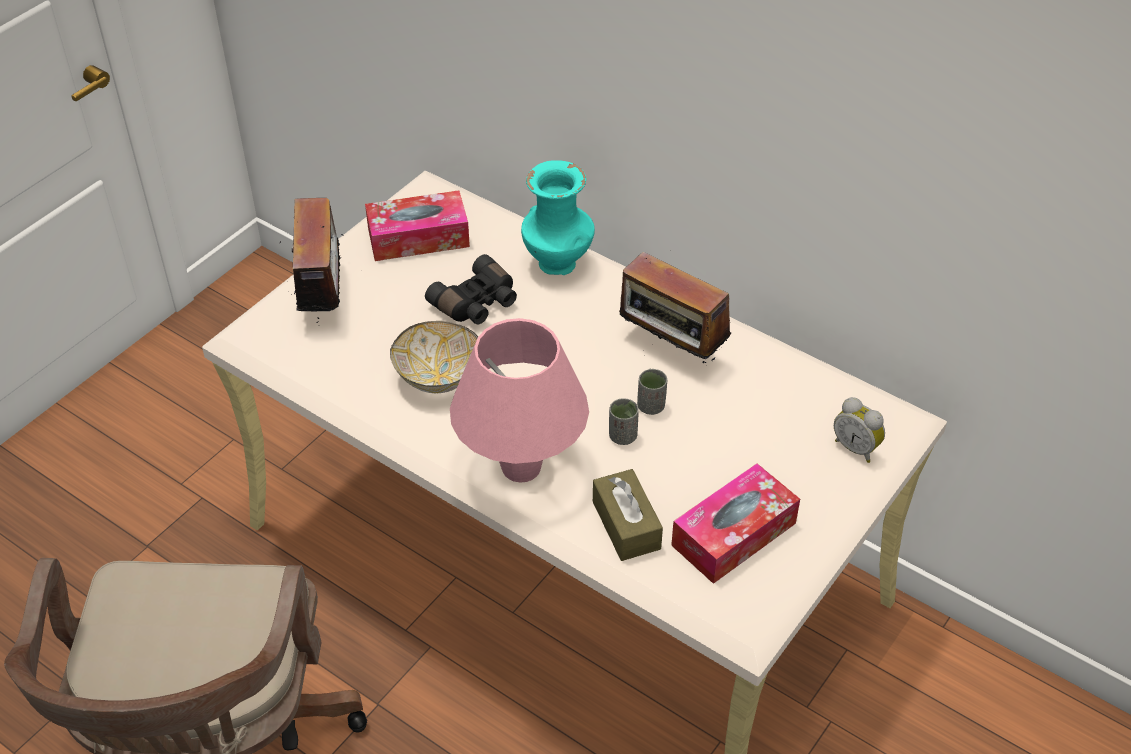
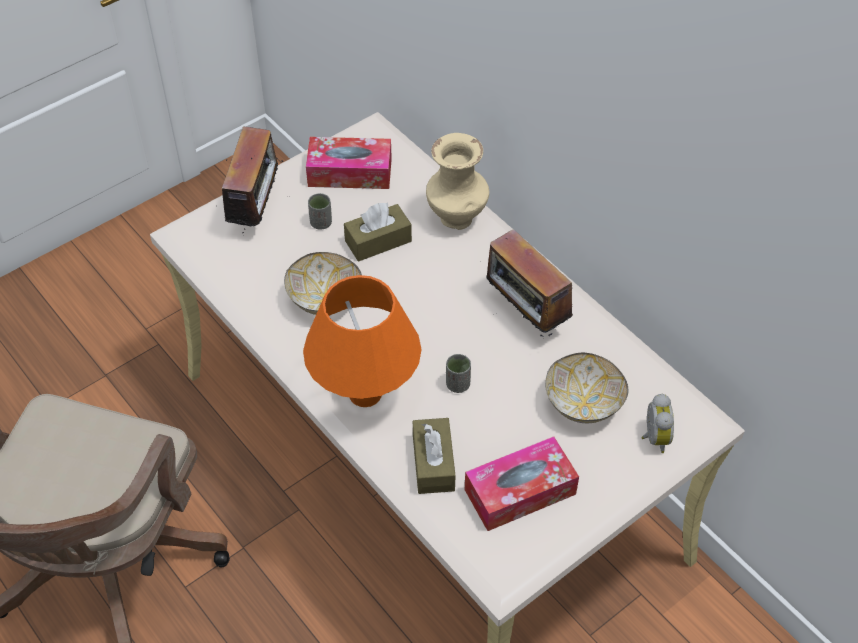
camera: 15 degrees right, 5 degrees up
(477, 303) = (378, 241): black binoculars -> brown tissue box
(521, 467) = (365, 393): pink table lamp -> orange table lamp
(558, 265) = (457, 220): turquoise vase -> beige vase
(651, 406) = (490, 363): grey cup -> grey cup (321, 223)
(769, 430) = (583, 405): none -> bowl
(856, 447) = (653, 438): alarm clock -> alarm clock turned 150 degrees counterclockwise

